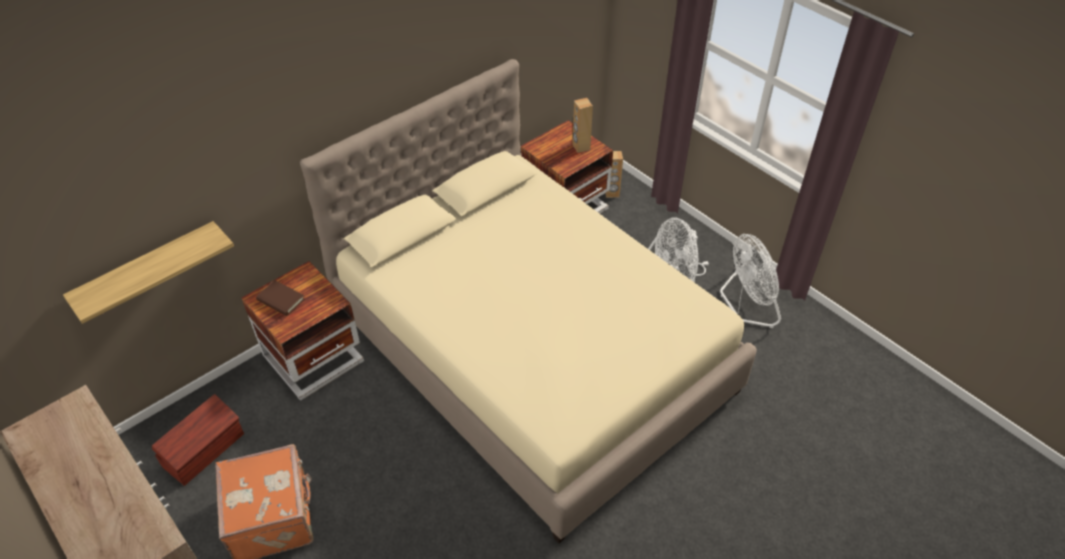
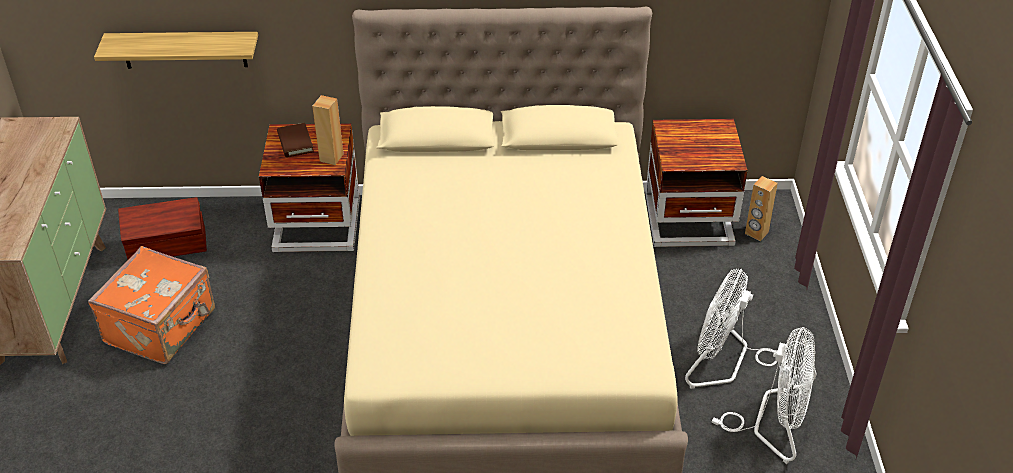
camera: 40 degrees right, 5 degrees down
(581, 147) = (715, 150): brown speaker -> brown speaker (331, 157)

